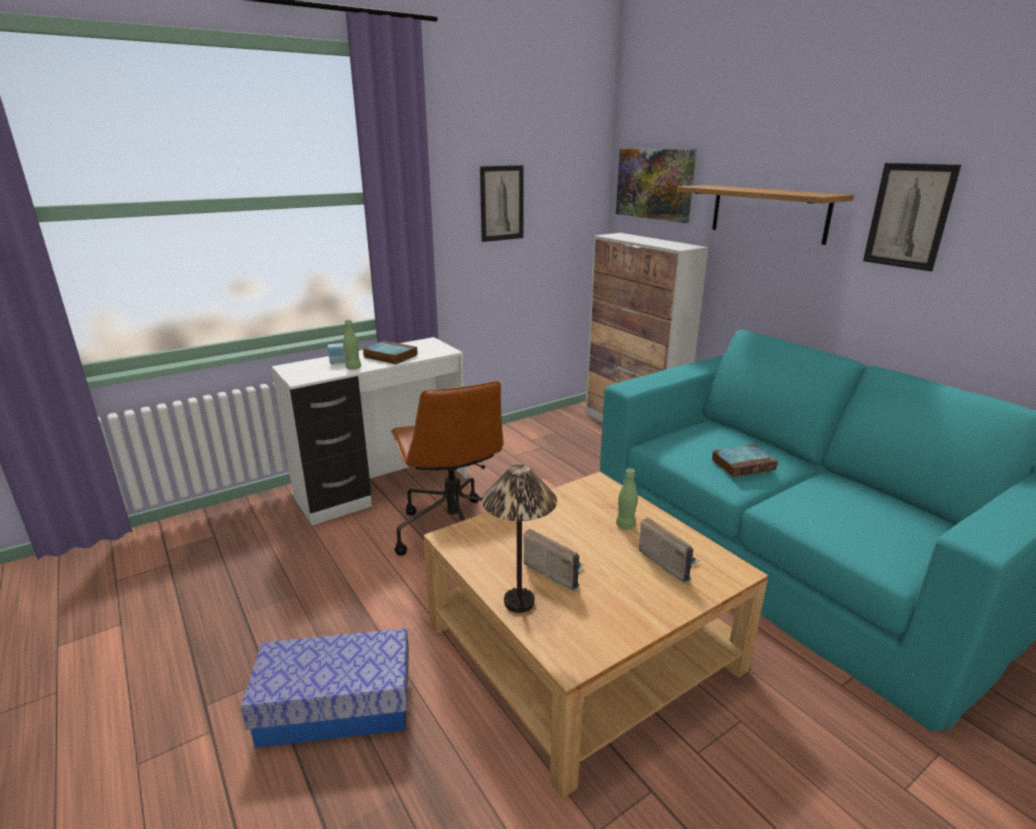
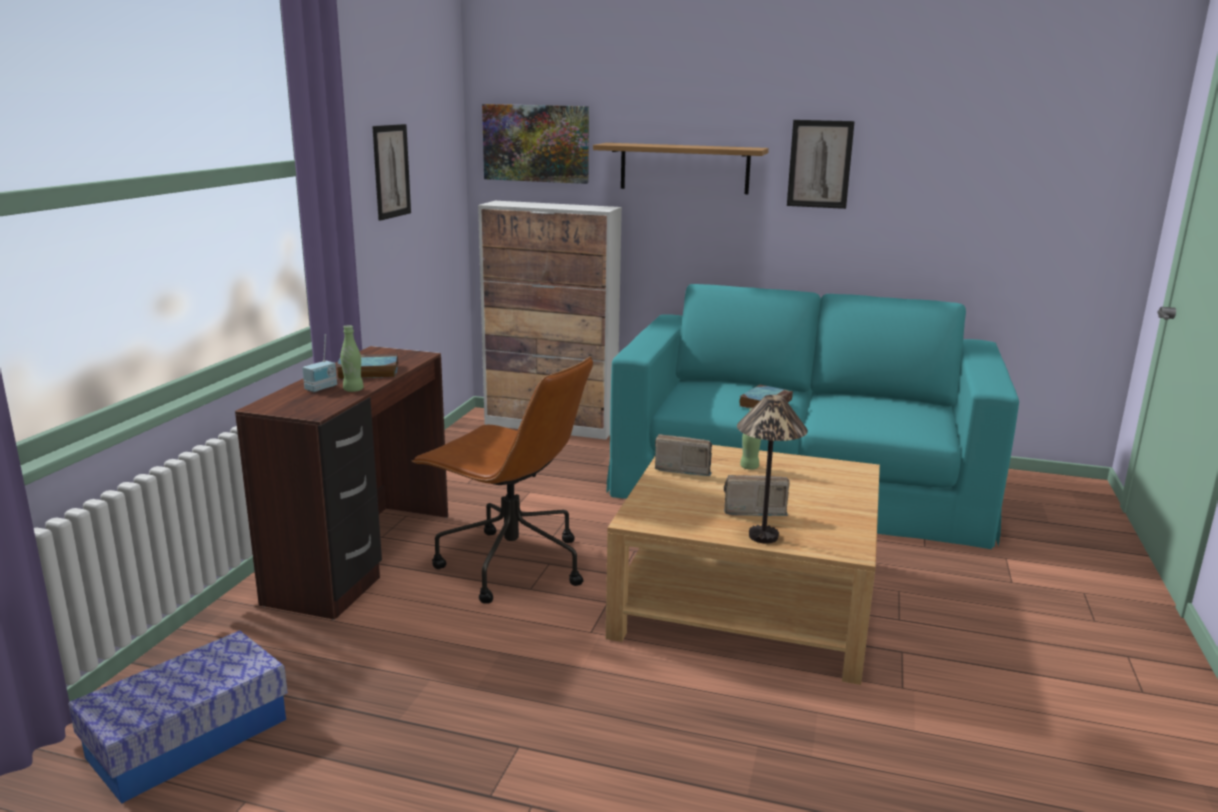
camera: 40 degrees left, 5 degrees down
(336, 705) = (618, 727): storage box -> storage box (188, 738)
(384, 488) = (365, 557): white desk -> brown desk
(668, 561) = (813, 478): radio -> radio (682, 469)

